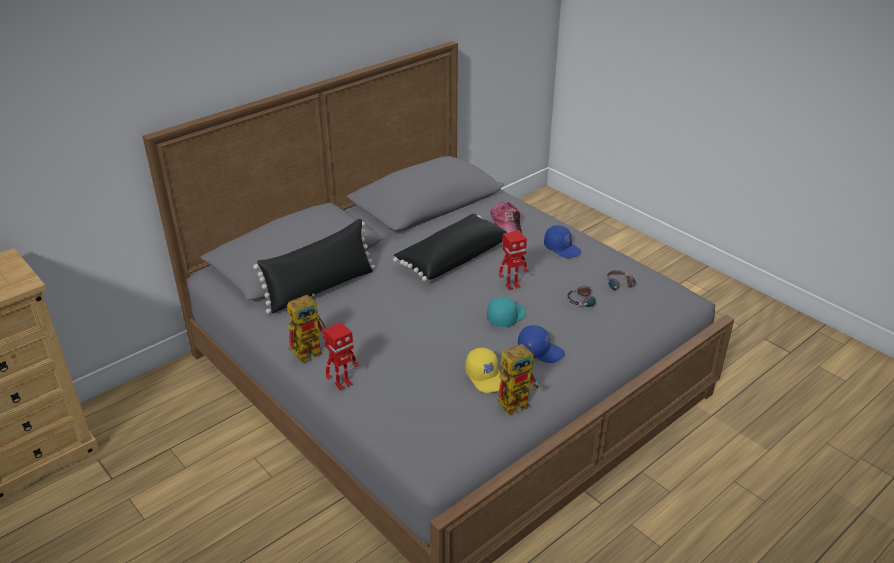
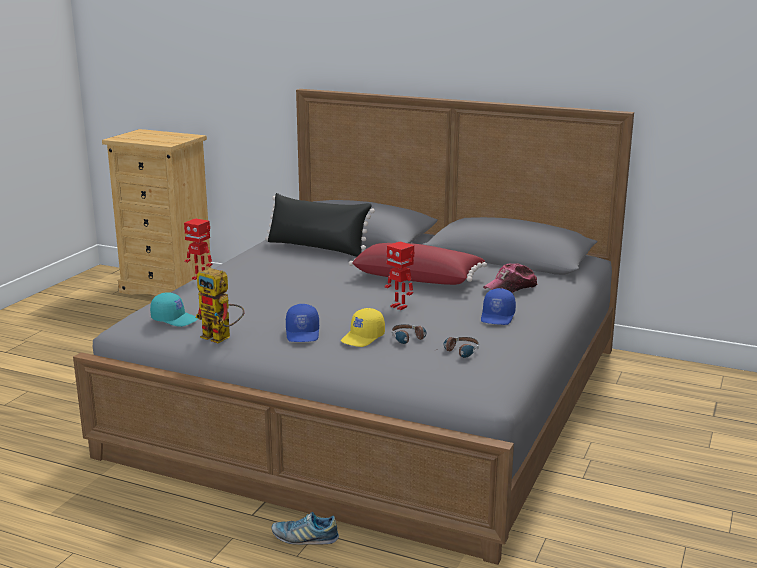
camera: 65 degrees right, 15 degrees down
(312, 350) = (234, 262): toy robot -> none
(452, 258) = (418, 278): black pillow -> red pillow
(485, 377) = (244, 319): yellow cap -> yellow cap (363, 338)
(506, 316) = (344, 312): turquoise cap -> turquoise cap (175, 319)
(647, 480) = (305, 538): none -> shoe

